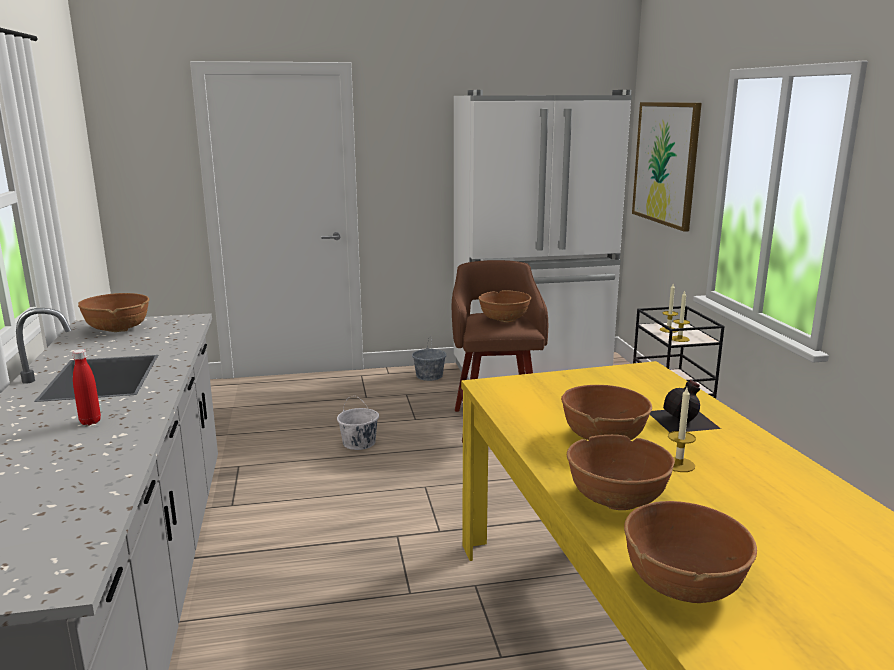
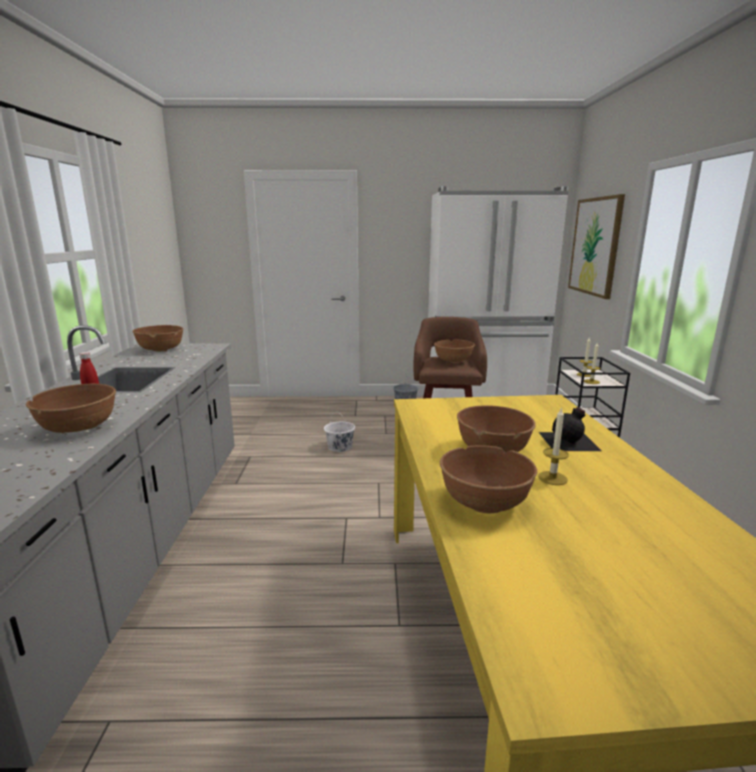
camera: 10 degrees right, 0 degrees up
(683, 584) = (520, 590): brown bowl -> brown bowl (79, 428)

